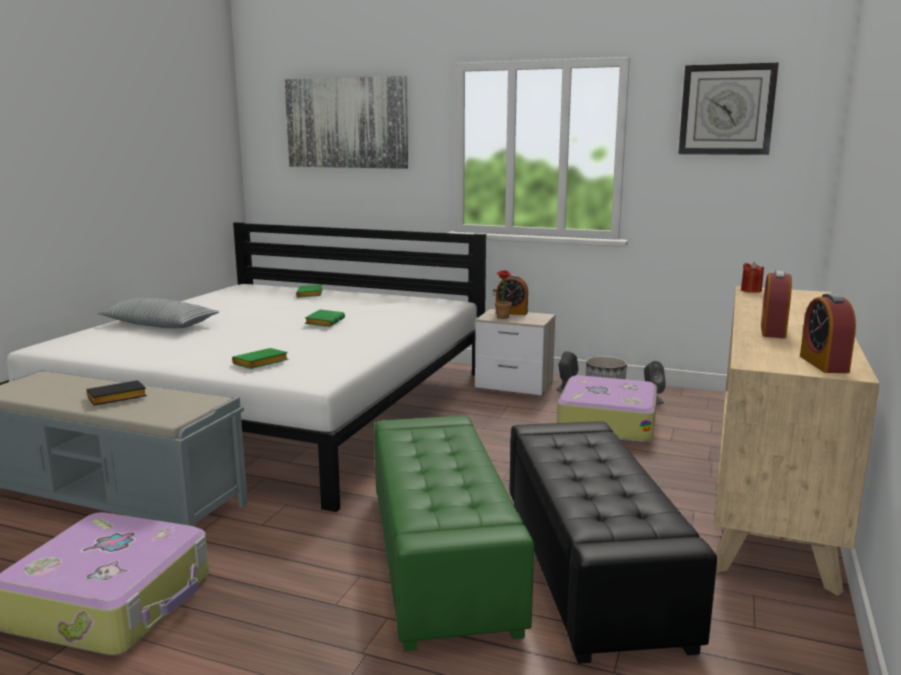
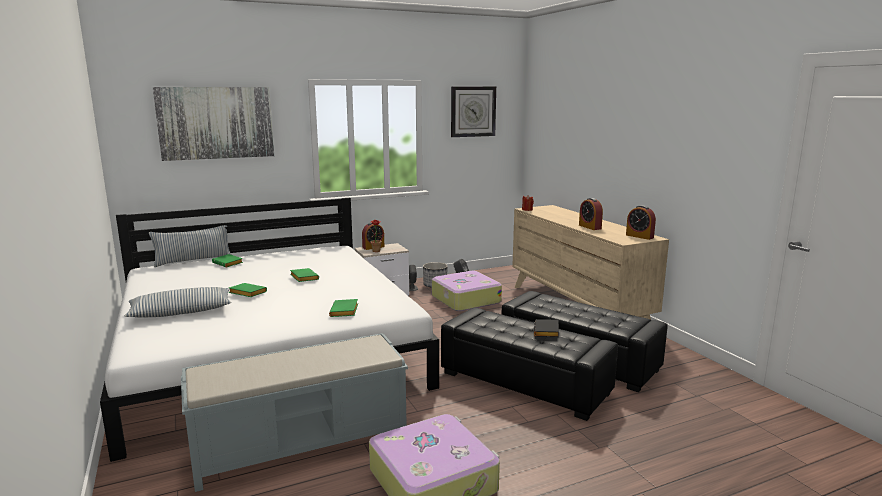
camera: 45 degrees left, 0 degrees up
(115, 399) = (313, 360): black book -> black book (547, 332)
(242, 323) = (246, 293): none -> green book
(295, 286) = (193, 260): none -> pillow
(441, 557) = (524, 383): green ottoman -> black ottoman

